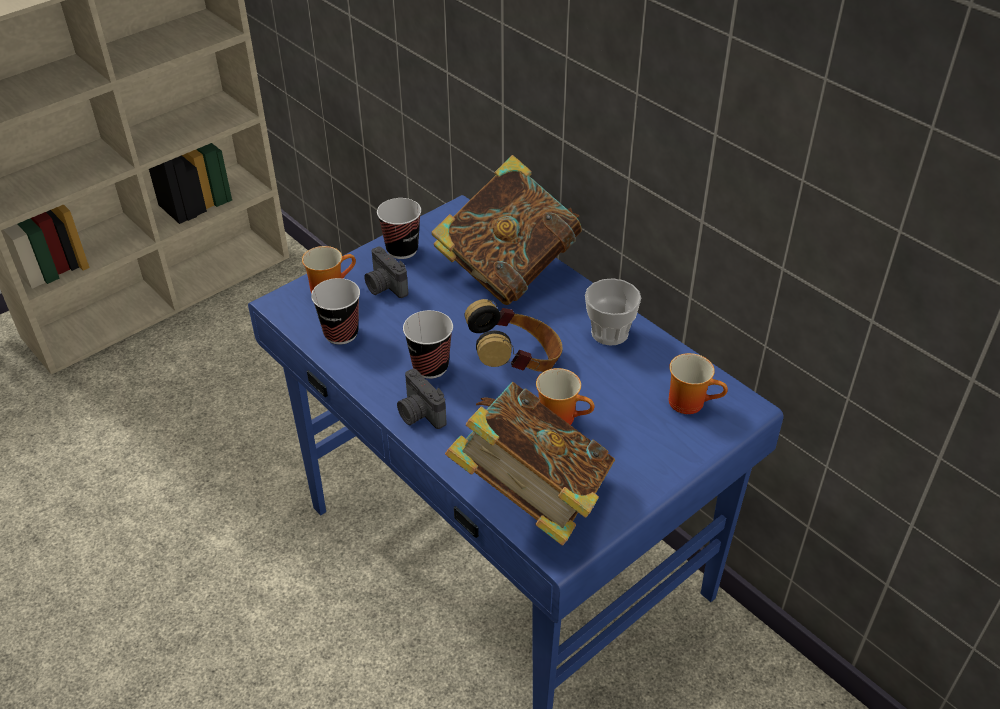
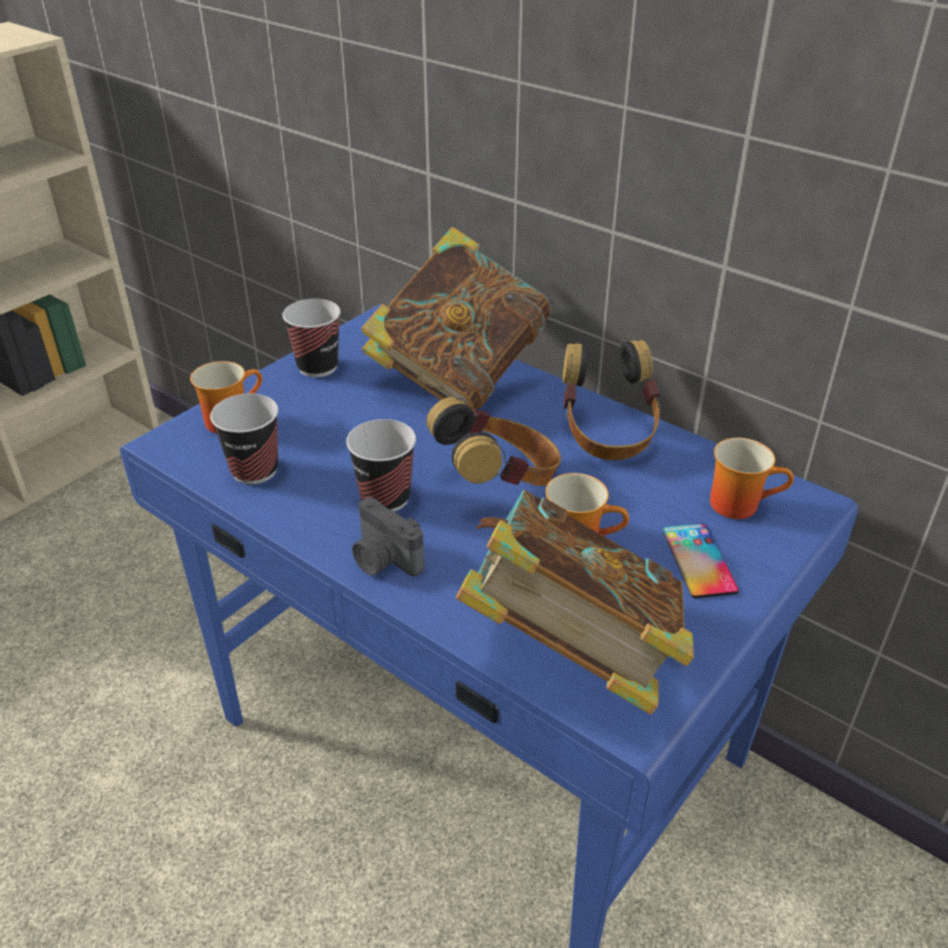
camera: 10 degrees left, 5 degrees down
(384, 287) = (303, 410): camera -> none
(609, 333) = (607, 434): cup -> headphones
(644, 442) = (699, 560): none -> phone

